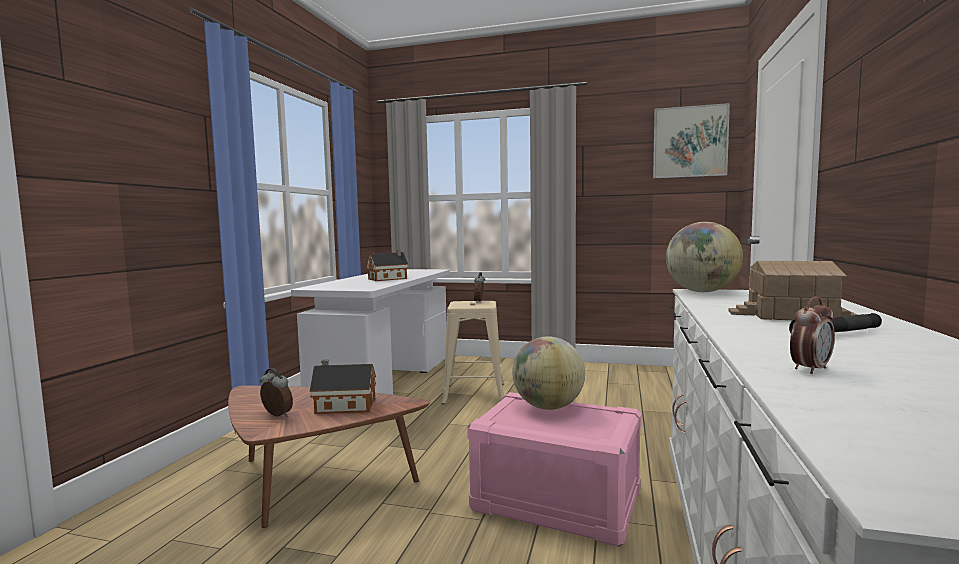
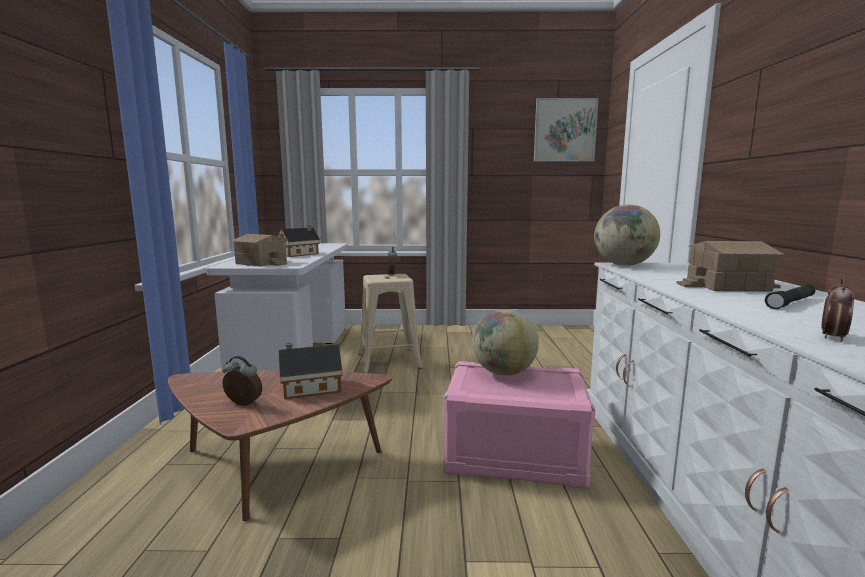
camera: 15 degrees left, 5 degrees up
(344, 285) = (262, 262): none -> toy house

